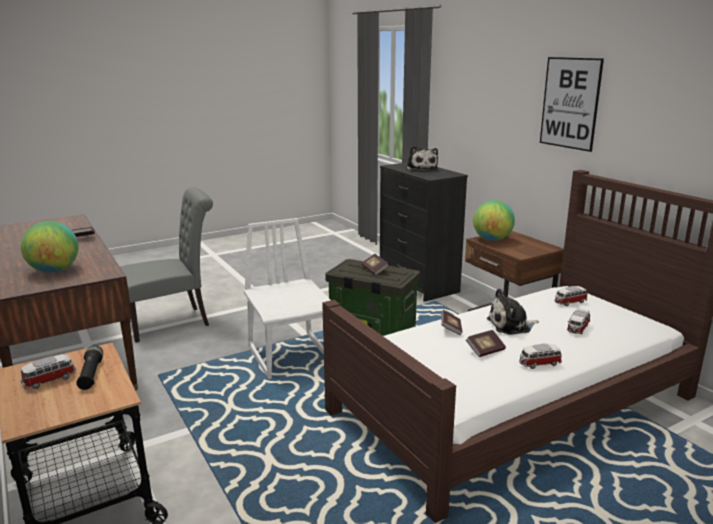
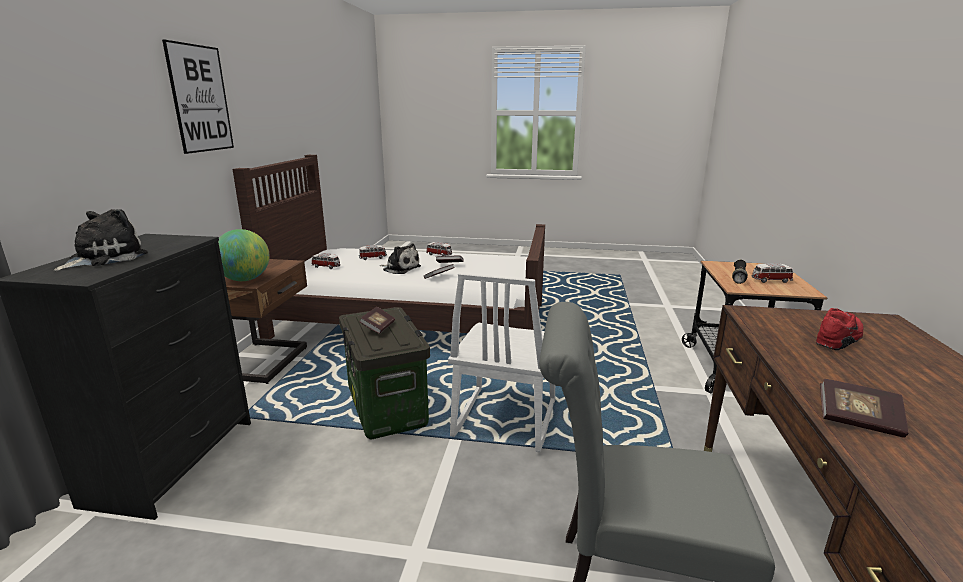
camera: 140 degrees left, 0 degrees up
(54, 270) = (840, 338): globe -> red shoe

